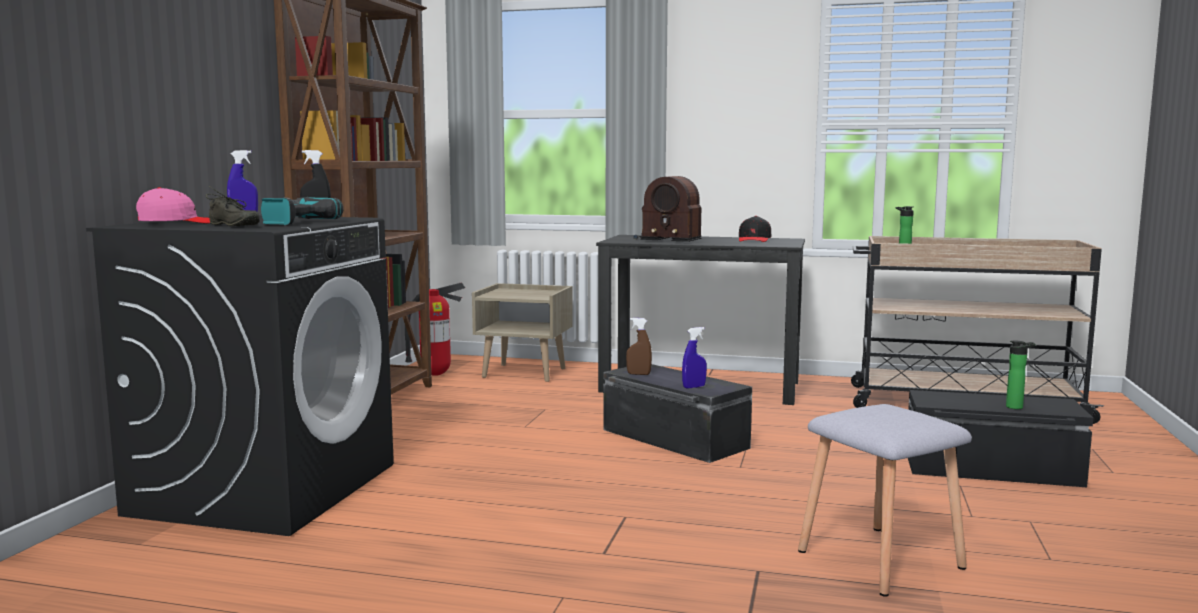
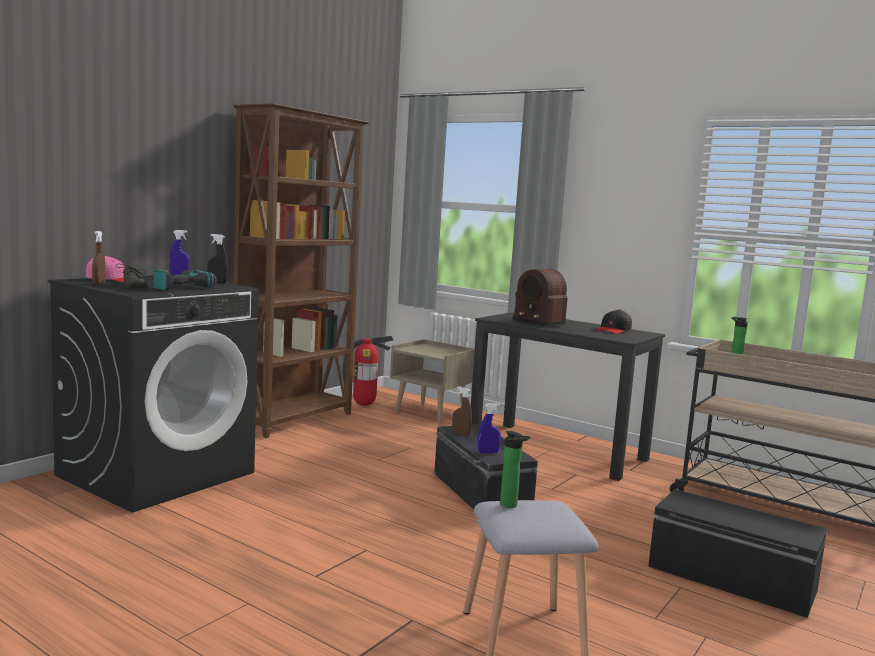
camera: 20 degrees right, 0 degrees up
(176, 226) = (99, 284): none -> brown spray bottle
(1017, 407) = (752, 526): bottle -> bottle (511, 505)

